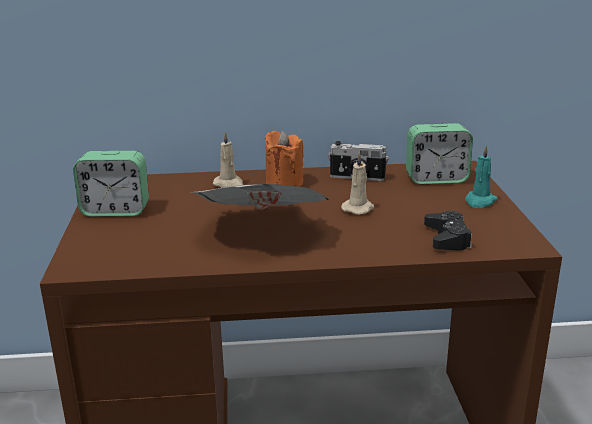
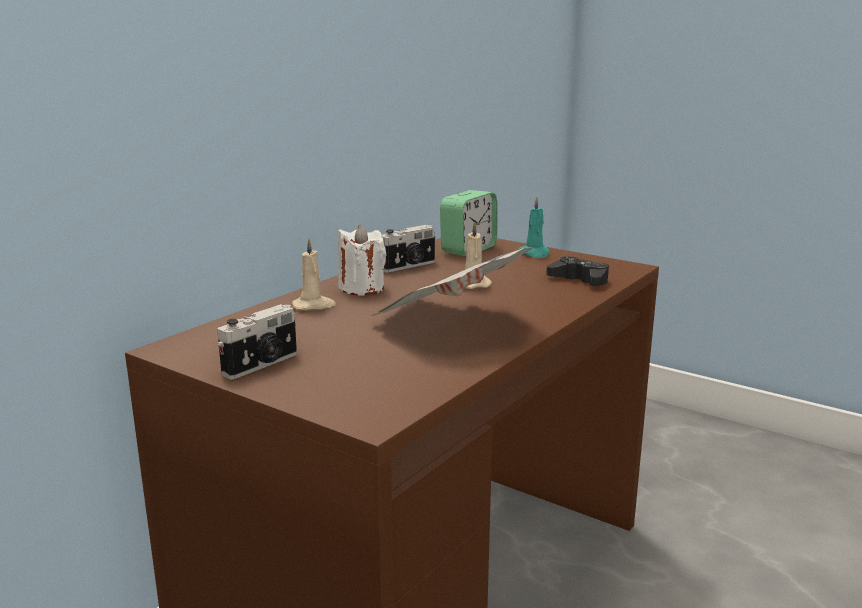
camera: 50 degrees left, 5 degrees down
(115, 211) = (262, 365): alarm clock -> camera
(284, 183) = (361, 288): orange candle -> white candle

